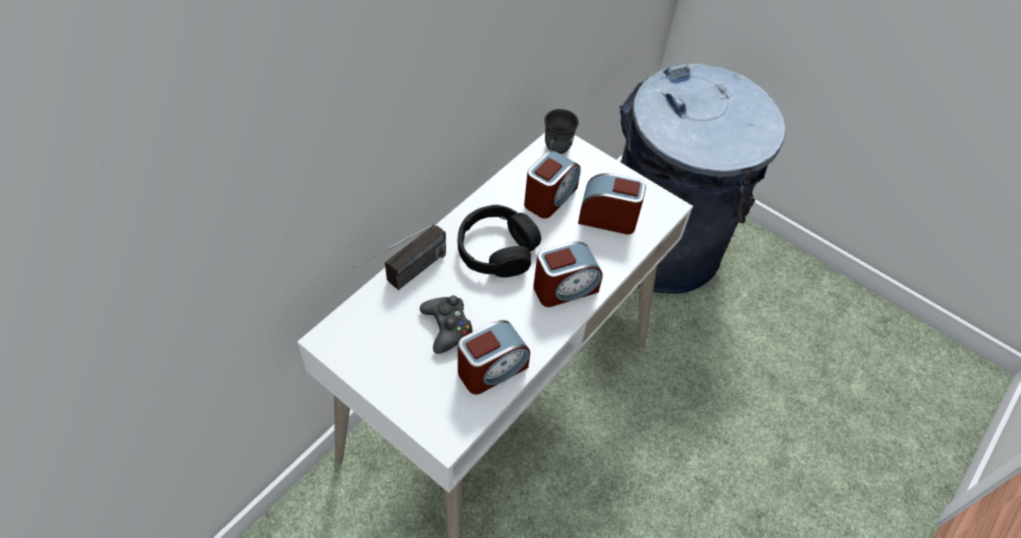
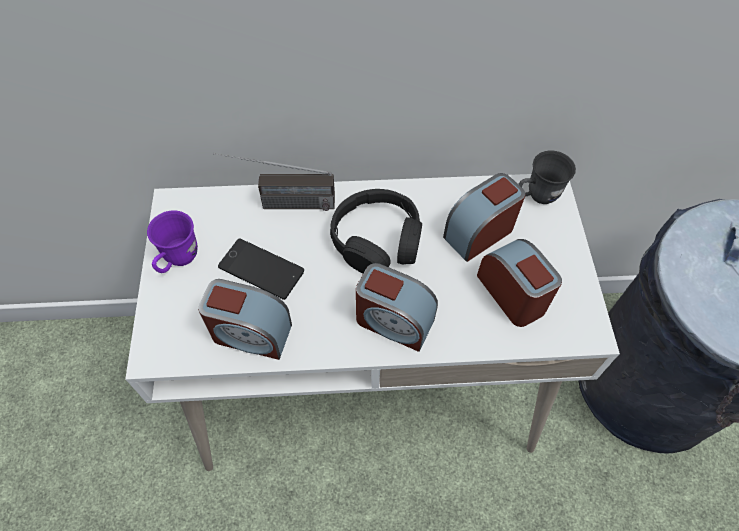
camera: 50 degrees right, 5 degrees up
(383, 370) = (178, 261): none -> purple mug
(447, 327) = (261, 269): black game controller -> phone
(550, 197) = (479, 232): alarm clock -> alarm clock turned 150 degrees clockwise

